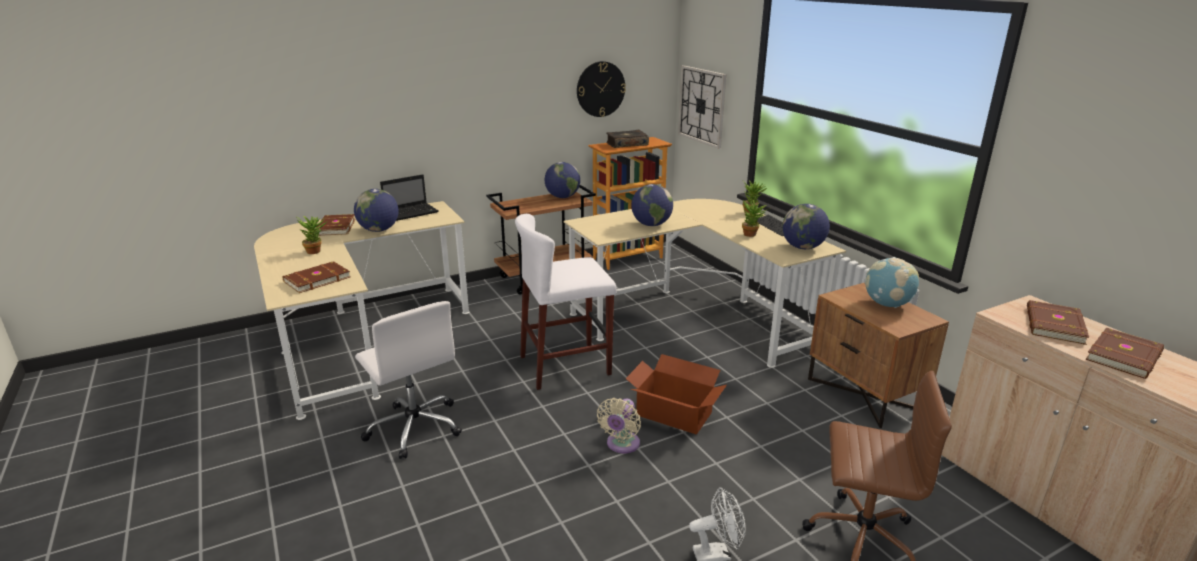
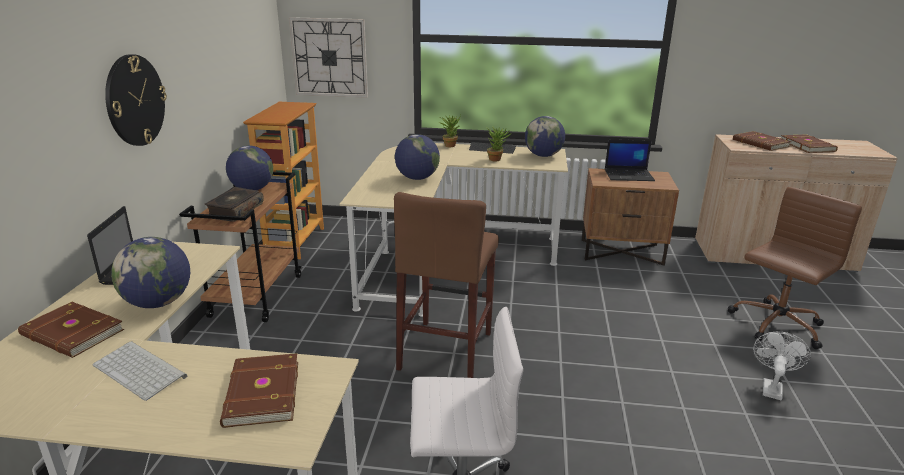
camera: 55 degrees left, 0 degrees up
(316, 251) = (141, 370): potted plant -> keyboard
(565, 365) = (446, 350): white stool -> brown stool
(600, 89) = (238, 51): wall clock -> wall clock (135, 100)
(621, 445) = (605, 372): beige fan -> none
(626, 144) = (279, 112): book -> book (235, 211)
(674, 414) = (582, 330): cardboard box -> none
(887, 304) = (629, 175): globe -> laptop

